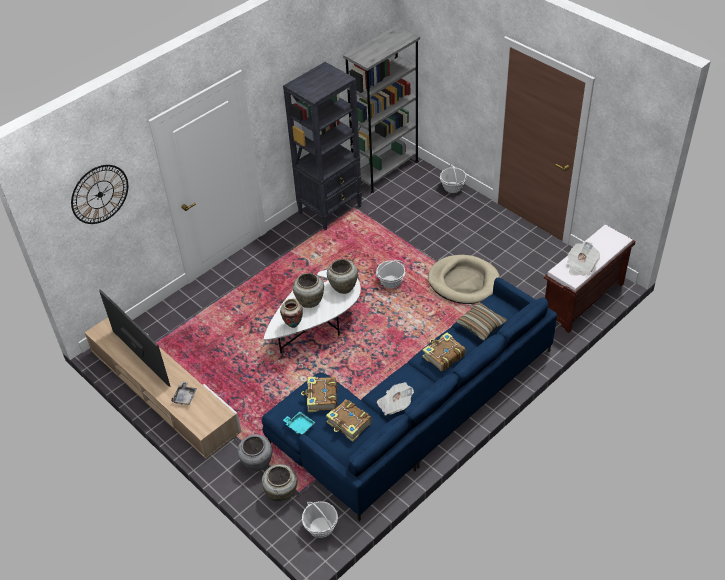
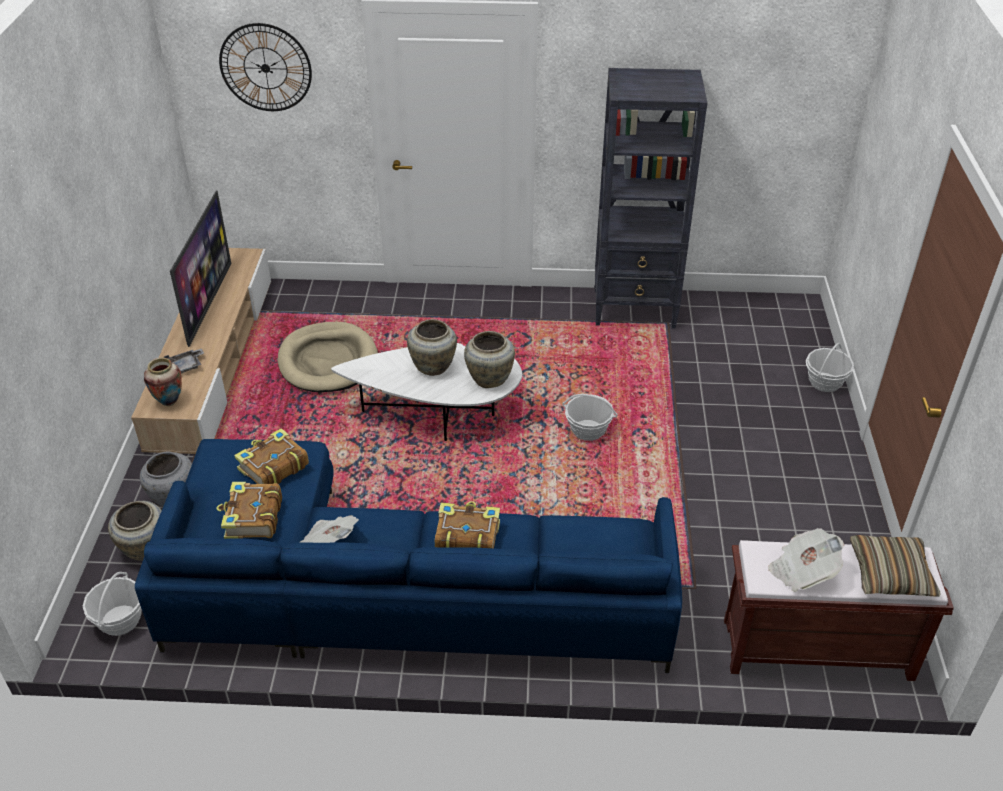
camera: 45 degrees right, 5 degrees down
(293, 325) = (379, 377): vase -> vase (169, 402)
(299, 426) = (209, 476): turquoise tray -> none
(385, 170) = (762, 310): grey bookcase -> none
(463, 282) = (677, 497): beige dog bed -> beige dog bed (328, 361)
(481, 325) = (570, 541): pillow -> pillow (890, 573)

